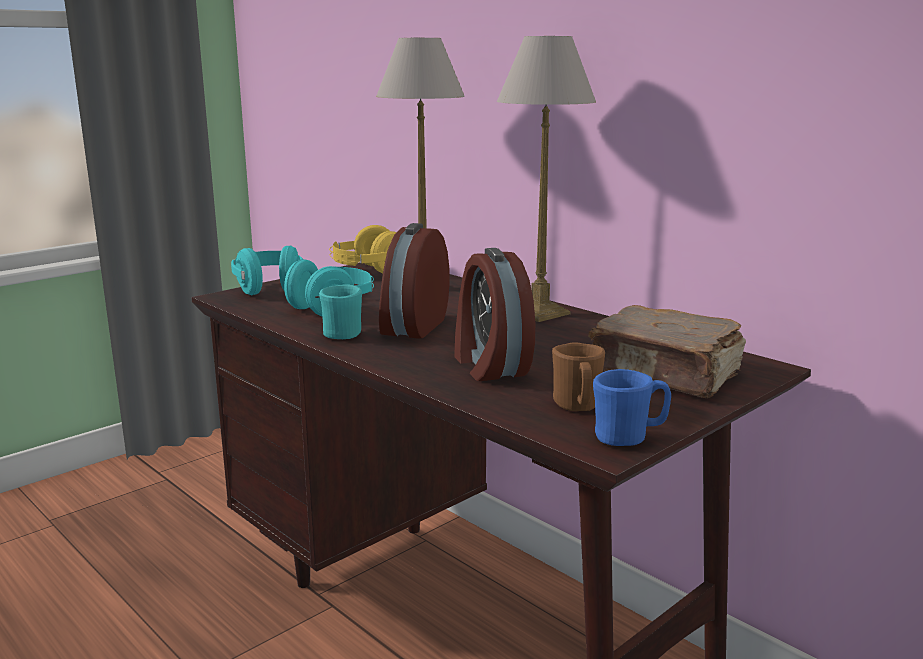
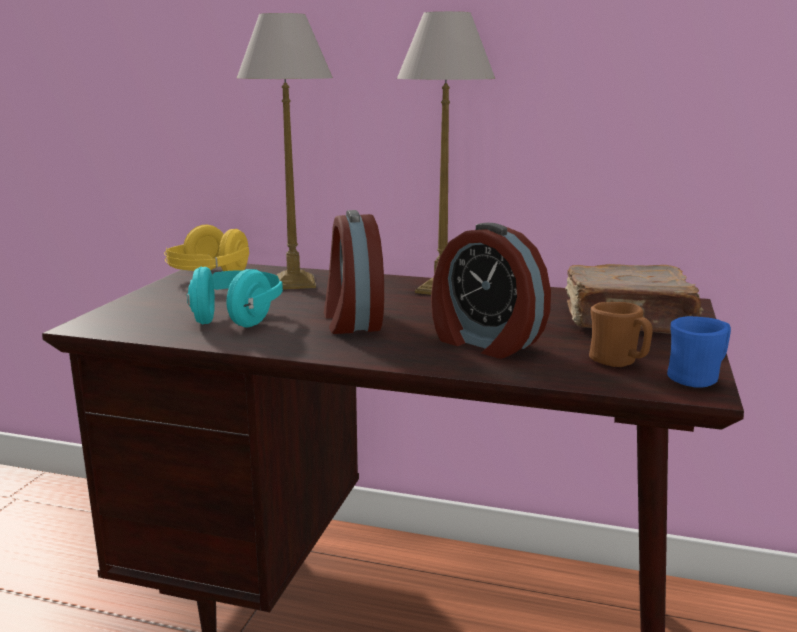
camera: 30 degrees left, 0 degrees up
(269, 288) = (127, 309): turquoise headphones -> none
(345, 333) = (296, 339): turquoise mug -> none

